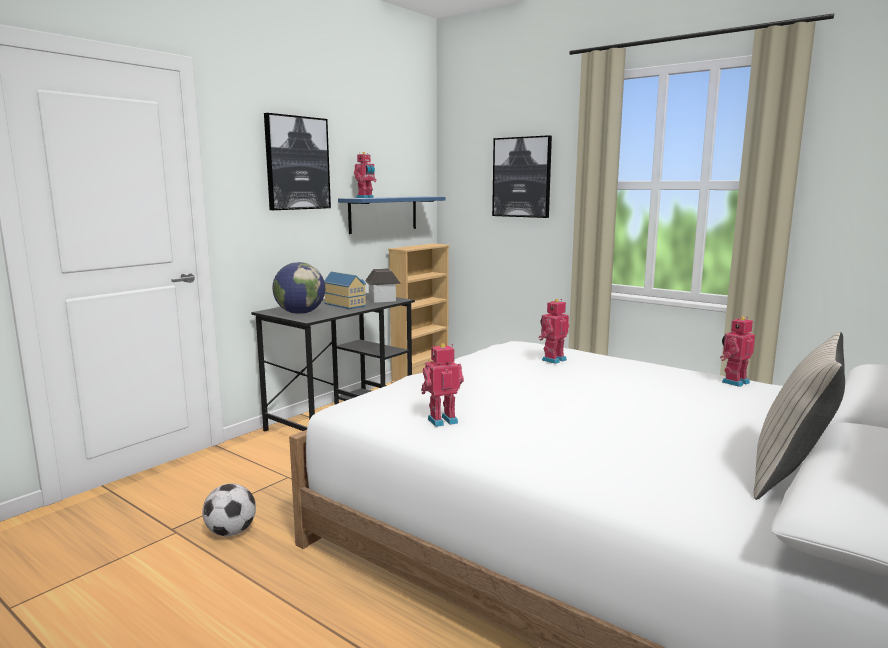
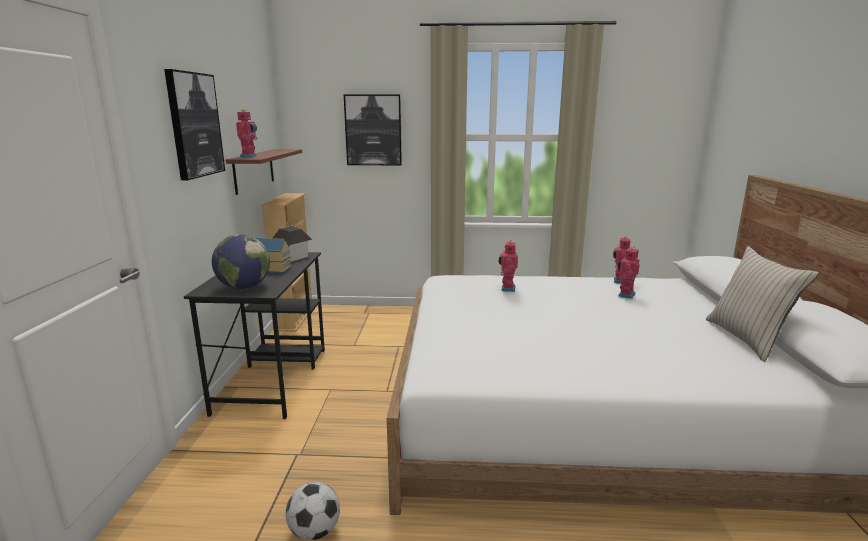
camera: 35 degrees left, 5 degrees up
(383, 214) = (254, 170): blue shelf -> brown shelf
(441, 420) = (525, 363): toy robot -> toy robot (625, 295)

